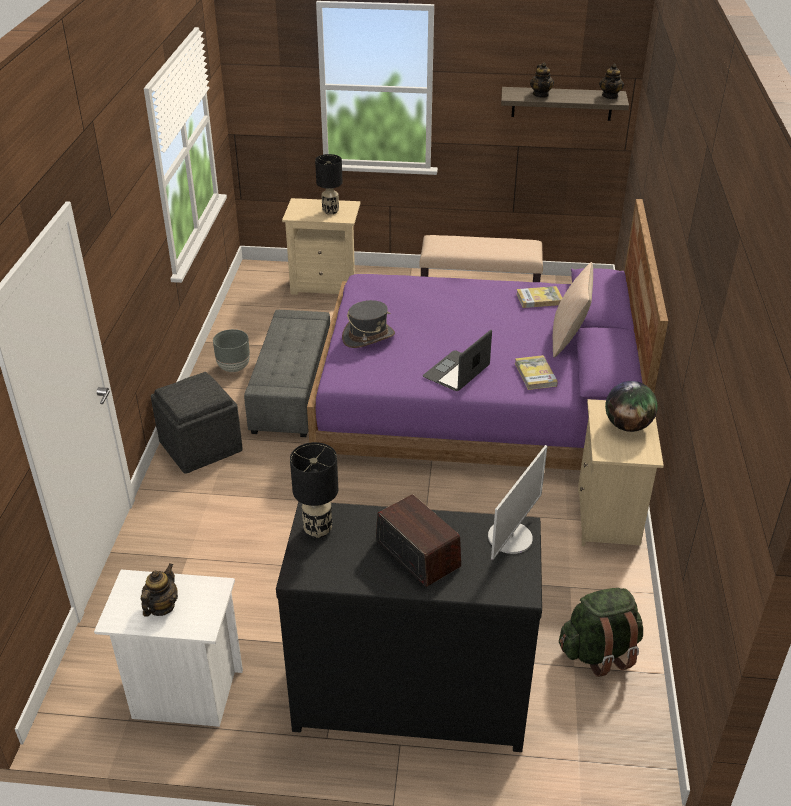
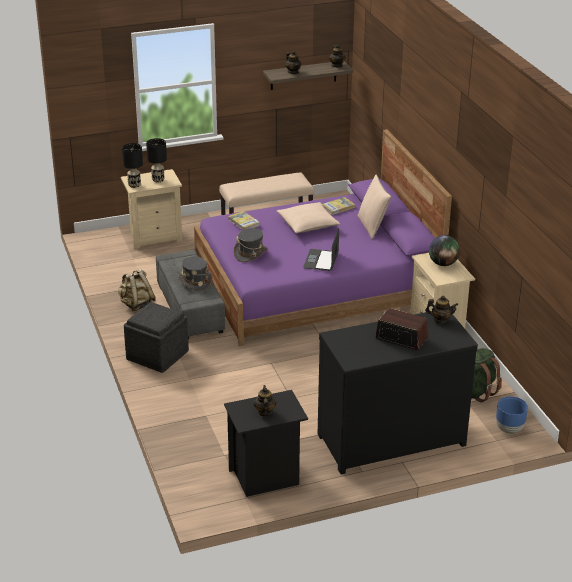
camera: 25 degrees left, 5 degrees down
(183, 694) = (265, 477): white nightstand -> black nightstand
(233, 368) = (136, 304): grey planter -> beige backpack
(291, 357) = (195, 281): none -> grey hat
(318, 529) = (342, 342): black table lamp -> black table lamp (134, 185)
(478, 314) = (308, 224): none -> beige pillow
(511, 538) = (440, 320): monitor -> teapot
(535, 374) = (368, 251): book -> book (244, 222)
(614, 746) = (509, 429): none -> blue planter

